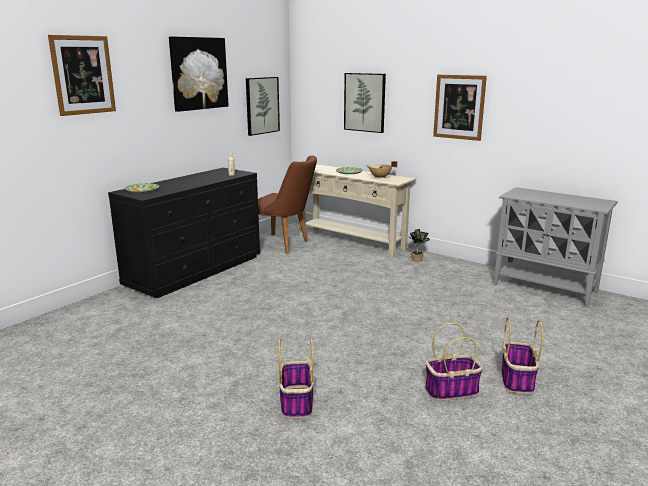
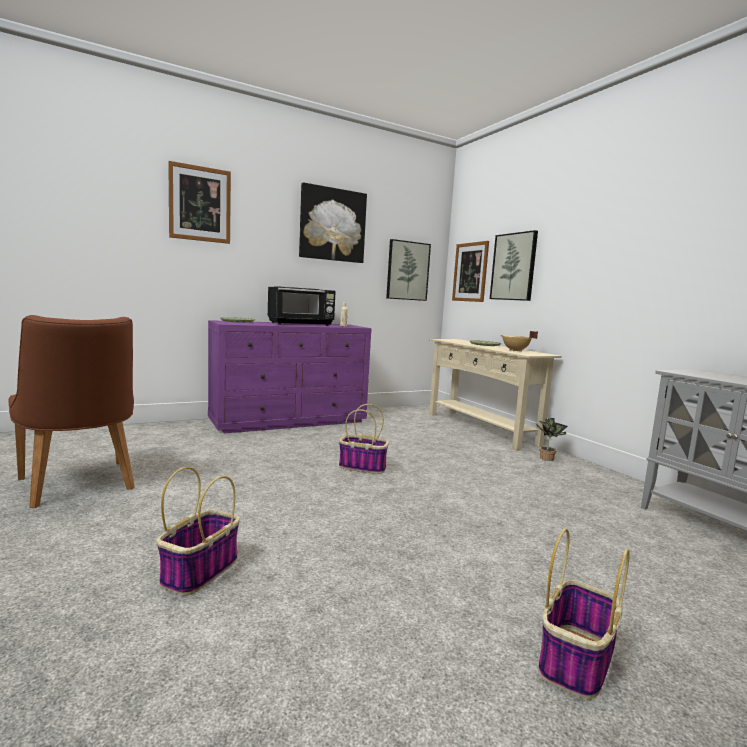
camera: 25 degrees right, 10 degrees down
(193, 179) = (301, 324): none -> black microwave
(196, 270) = (290, 421): black dresser -> purple dresser
(284, 245) = (403, 418): brown chair -> brown chair (80, 487)
(452, 390) = (435, 635): basket -> basket (363, 467)
(459, 107) = (622, 261): picture -> picture (470, 272)

